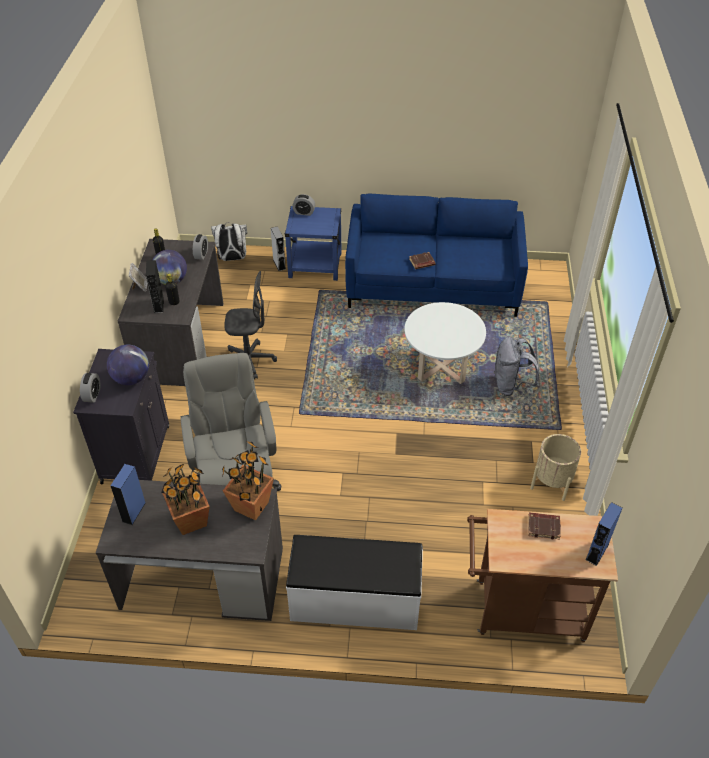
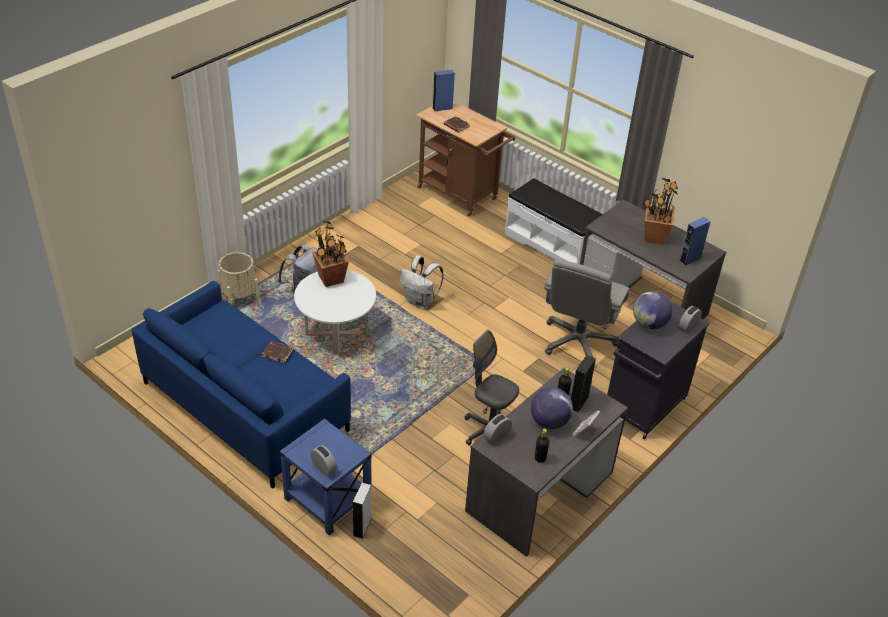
camera: 145 degrees left, 5 degrees down
(232, 258) = (405, 570): white backpack -> white backpack (420, 301)
(250, 506) = (610, 226): potted plant -> potted plant (331, 279)
(552, 482) = (362, 231): beige planter -> beige planter (239, 298)

